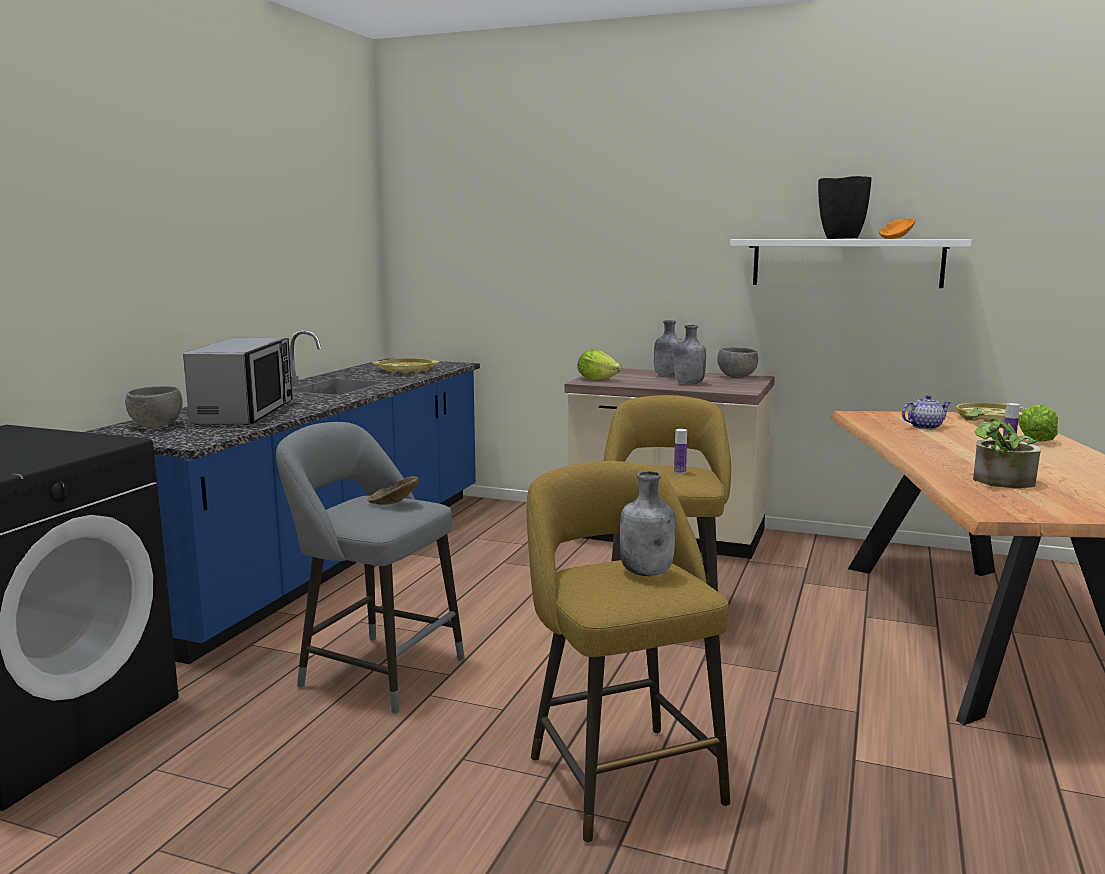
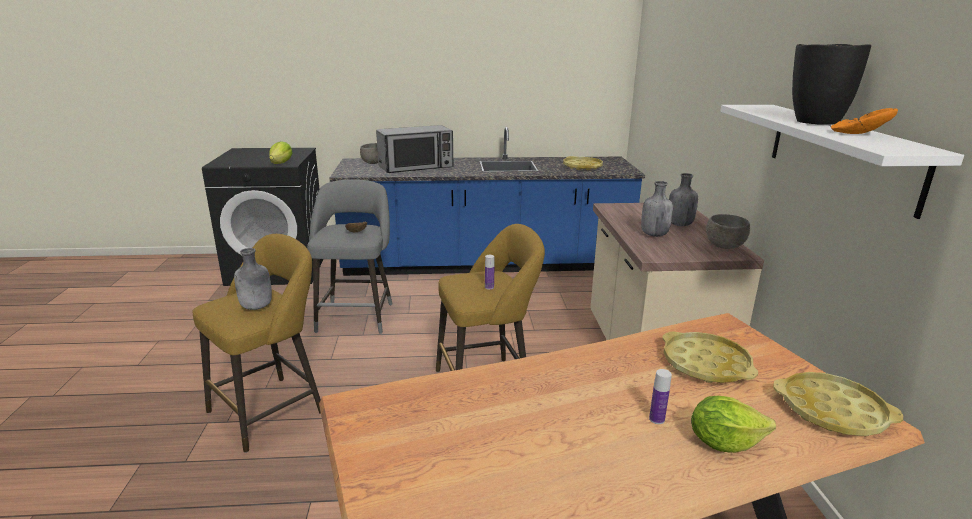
camera: 65 degrees right, 10 degrees up
(597, 379) = (623, 208): lettuce -> lettuce (281, 163)
(924, 427) = (705, 364): teapot -> yellow tray
(997, 481) = (471, 408): potted plant -> none

